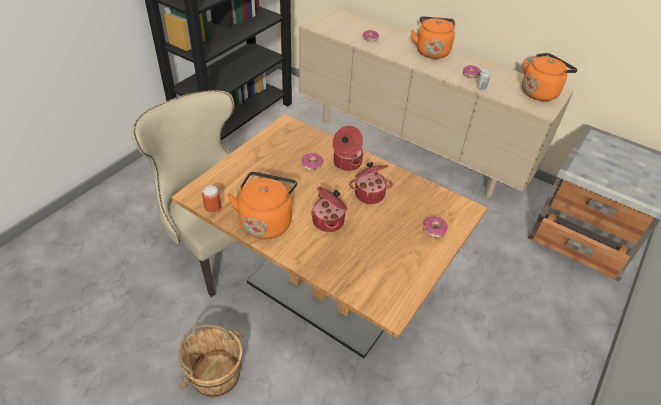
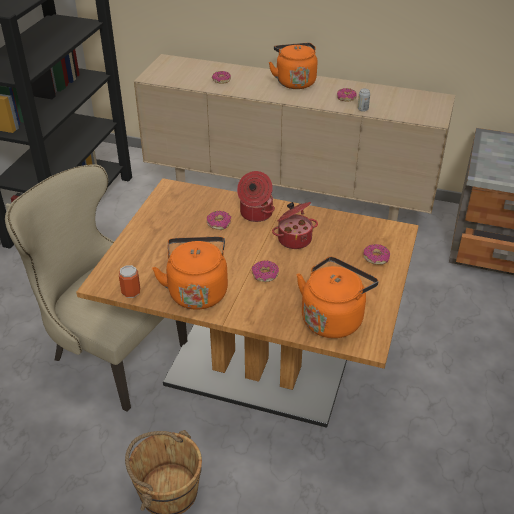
camera: 15 degrees left, 5 degrees down
(329, 221) = (265, 275): cooking pot -> donut
(540, 92) = (423, 102): orange kettle -> orange kettle (333, 318)

